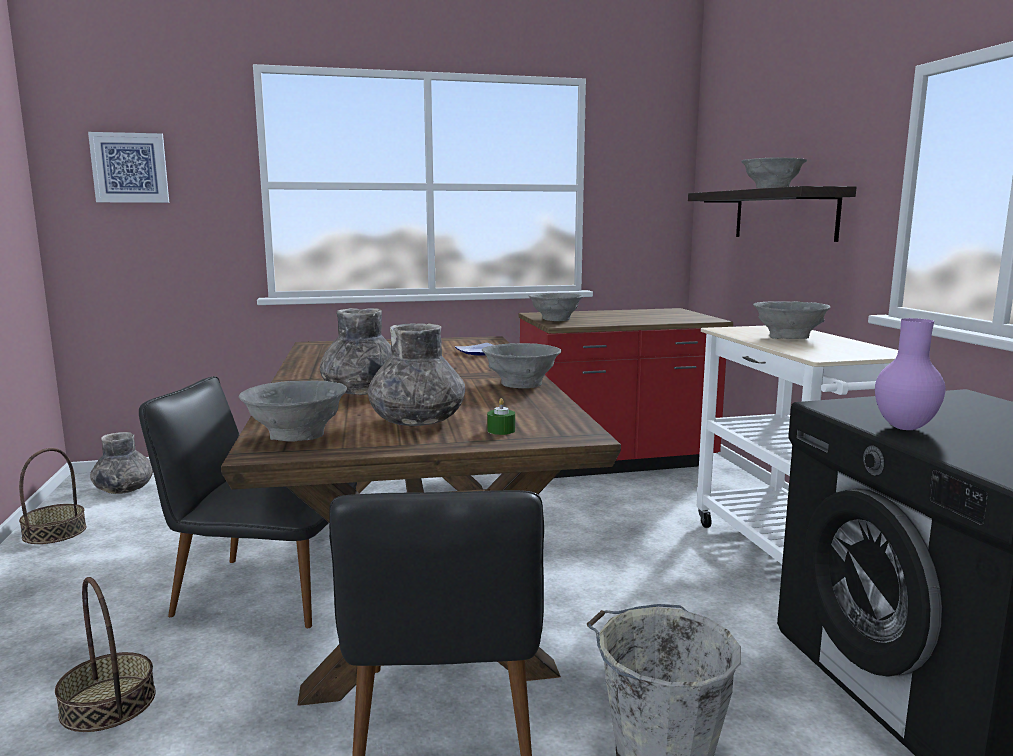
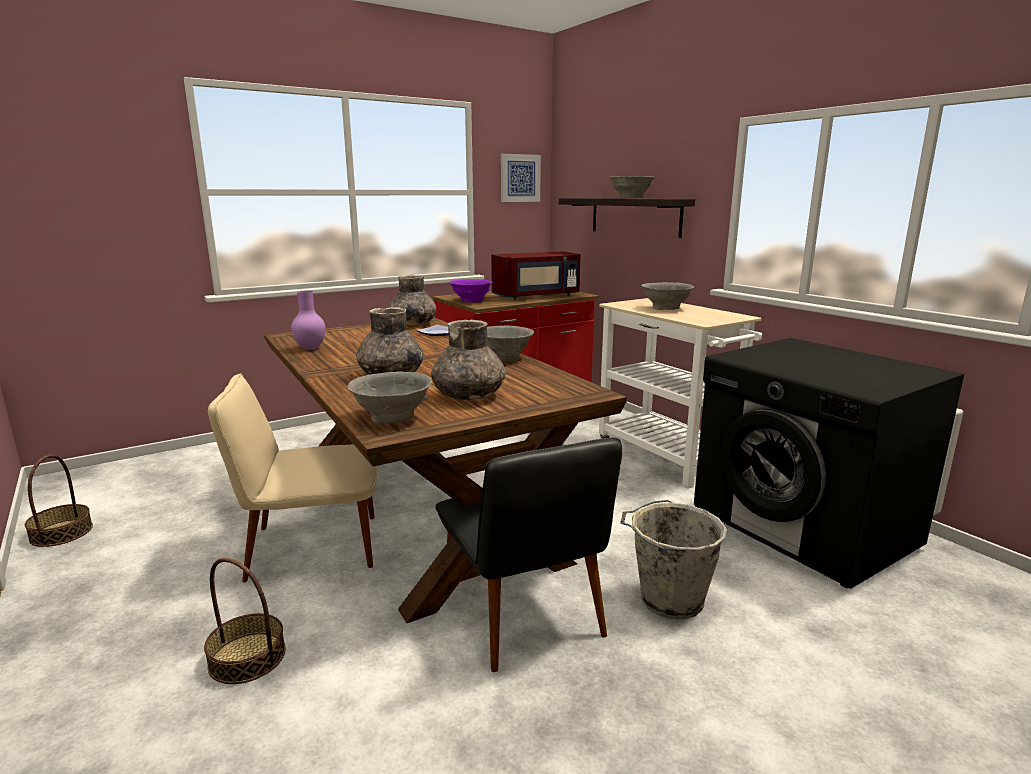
camera: 20 degrees left, 5 degrees up
(124, 489) = (100, 484): grey vase -> grey vase (413, 324)
(130, 168) = (64, 175): picture -> picture (520, 178)
(266, 591) = (313, 546): black chair -> beige chair
(501, 430) = (537, 396): green candle -> none
(555, 319) = (471, 301): grey bowl -> purple bowl
(647, 318) = (537, 296): none -> red microwave
(905, 427) = (787, 367): purple vase -> purple vase (311, 348)

